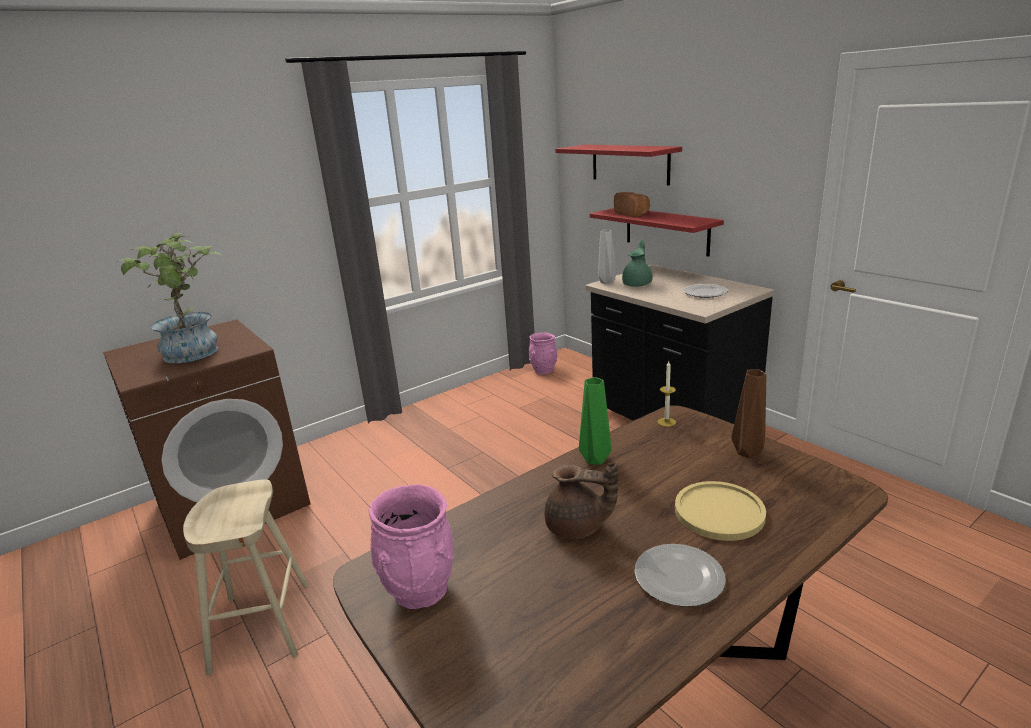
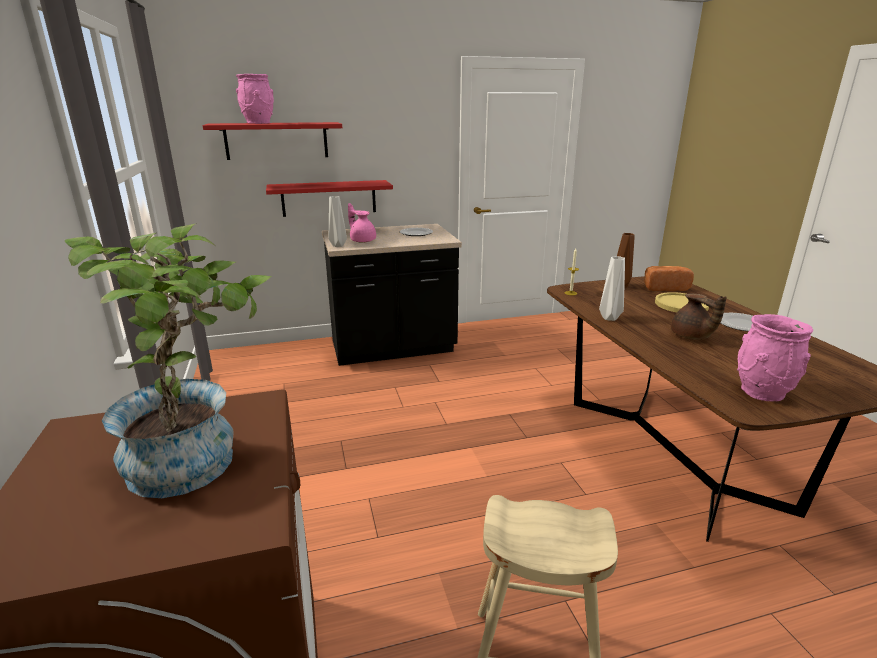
camera: 70 degrees left, 0 degrees up
(544, 370) = (230, 372): pink vase -> pink vase (259, 123)
(577, 527) = (691, 337): brown teapot -> brown teapot turned 120 degrees clockwise
(596, 459) = (609, 317): green vase -> white vase
(633, 214) = (308, 185): bread -> bread (664, 287)
(638, 284) = (362, 240): green teapot -> pink teapot

